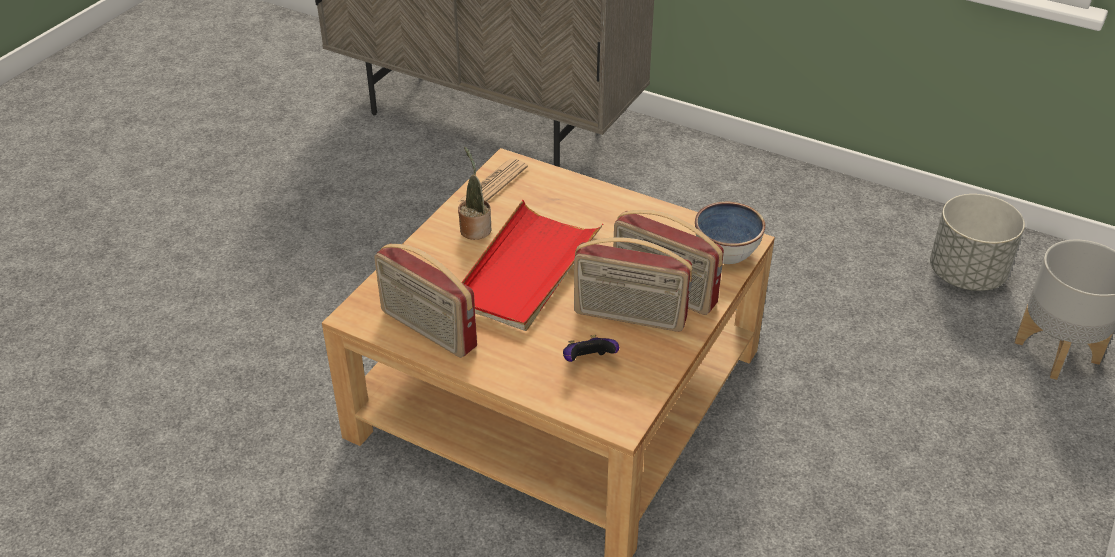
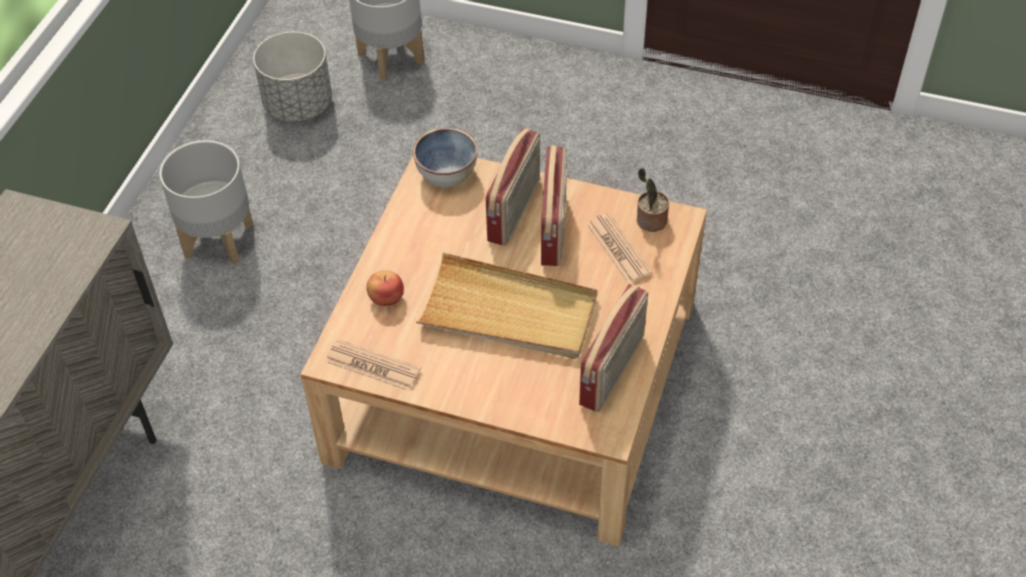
camera: 100 degrees left, 10 degrees up
(475, 228) = (452, 366): potted plant -> potted plant (649, 221)
(526, 270) = (509, 312): red tray -> beige tray
(569, 198) = (386, 297): none -> apple
(588, 361) = (618, 249): game controller -> newspaper
(774, 214) = (219, 239): none -> grey planter

